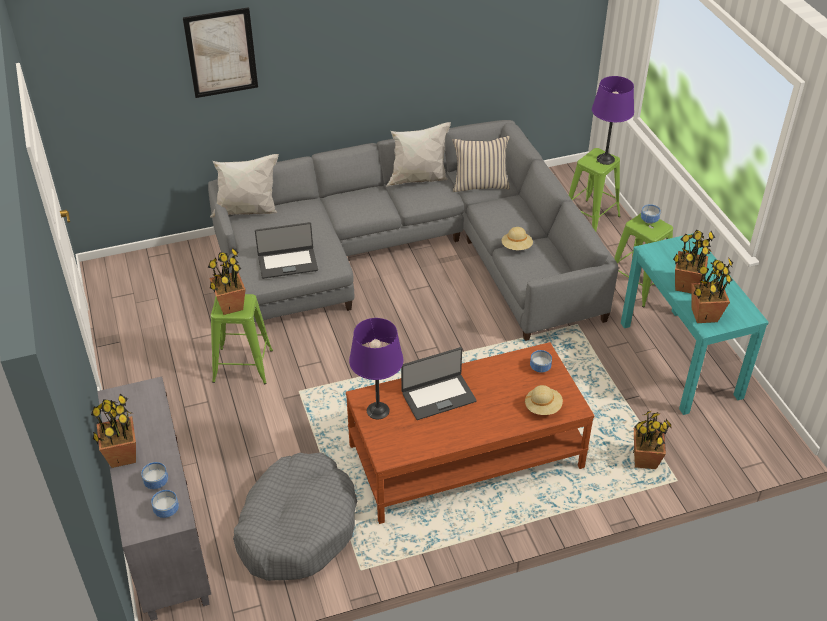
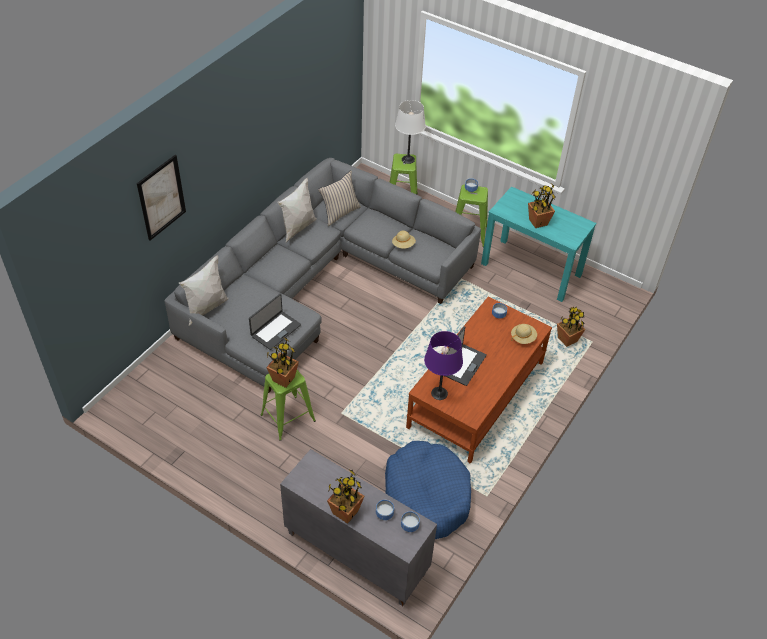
camera: 40 degrees left, 5 degrees up
(297, 527) = (427, 495): grey dog bed -> blue dog bed
(605, 159) = (408, 159): purple table lamp -> white table lamp
(704, 315) = (563, 236): potted plant -> none

